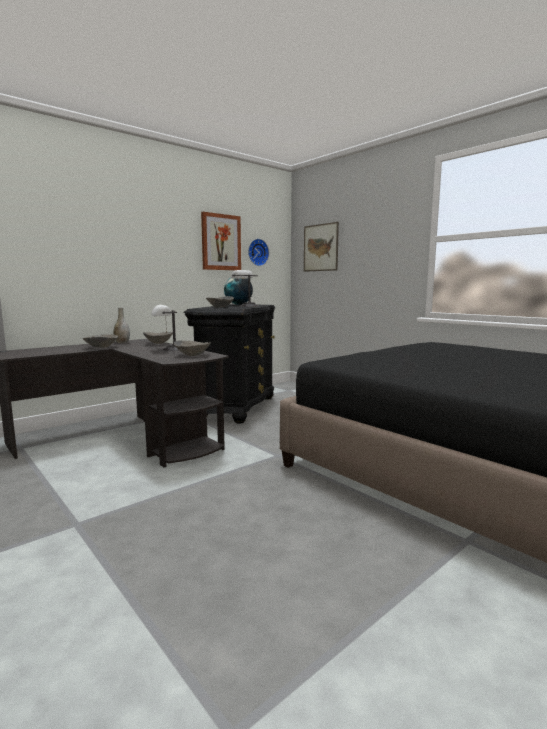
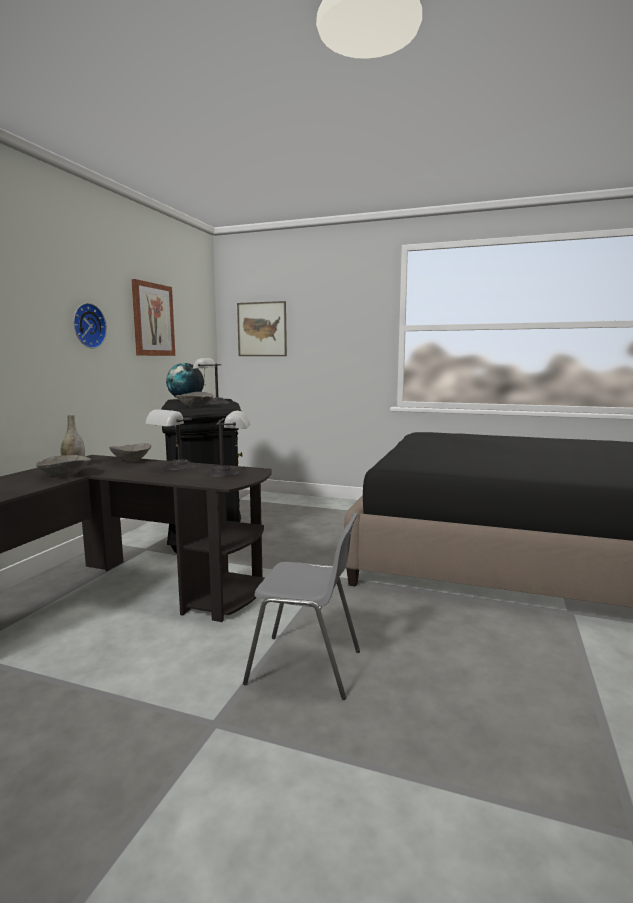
camera: 30 degrees left, 0 degrees up
(173, 510) = (306, 667): none -> grey chair
(192, 355) = (229, 473): grey bowl -> table lamp
(257, 252) = (187, 332): wall clock -> wall clock (87, 326)

